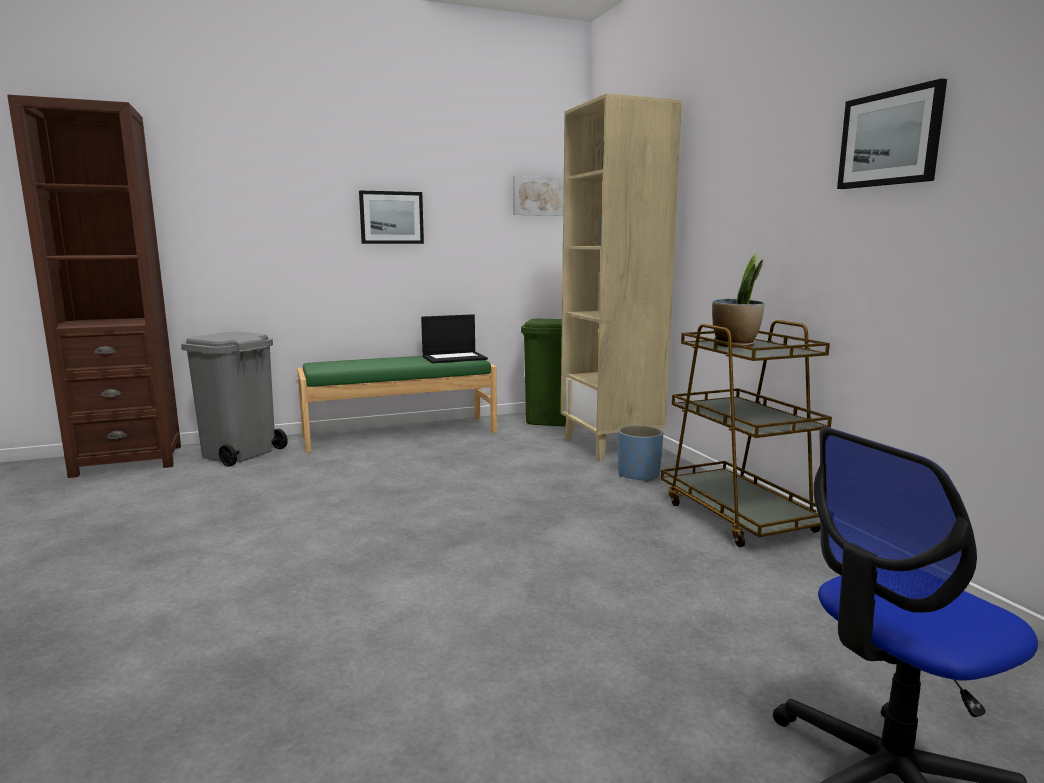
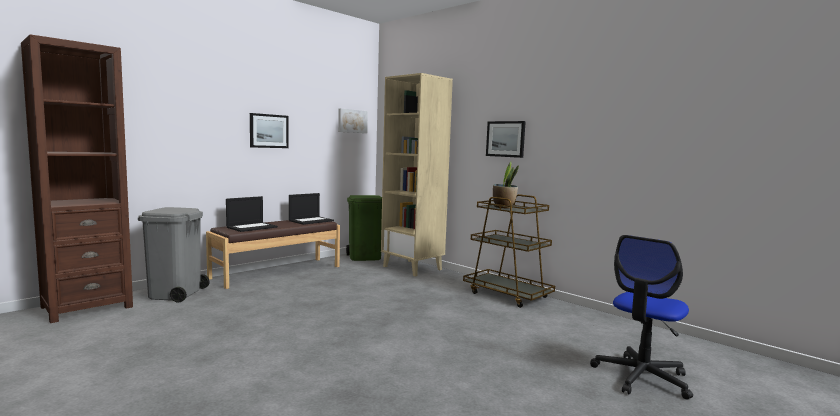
camera: 25 degrees left, 5 degrees down
(355, 364) = (252, 227): none -> laptop
(400, 433) = (277, 272): green bench -> brown bench
(638, 475) = (442, 281): blue planter -> none
(890, 139) = (573, 113): picture -> picture (505, 139)

